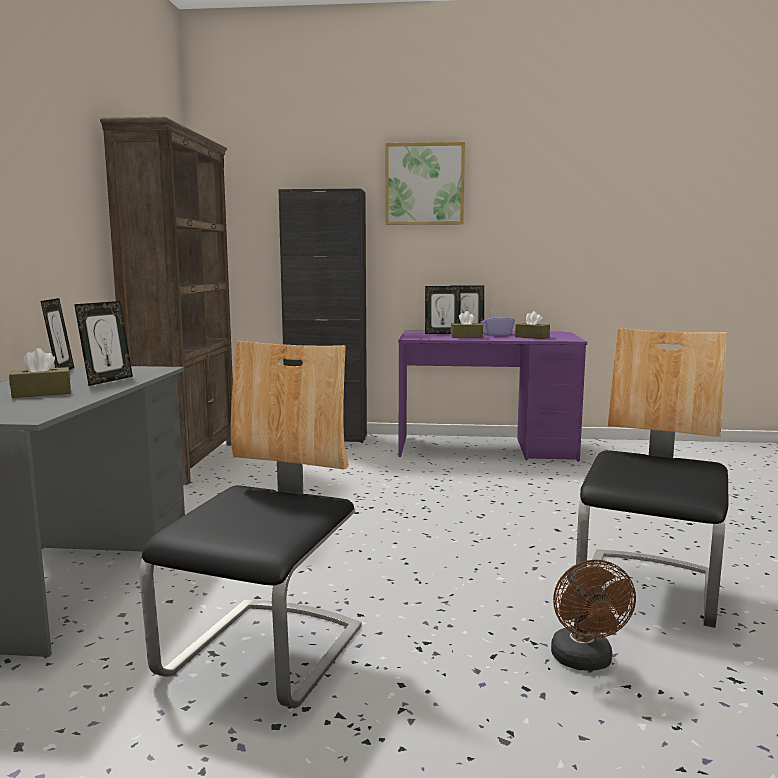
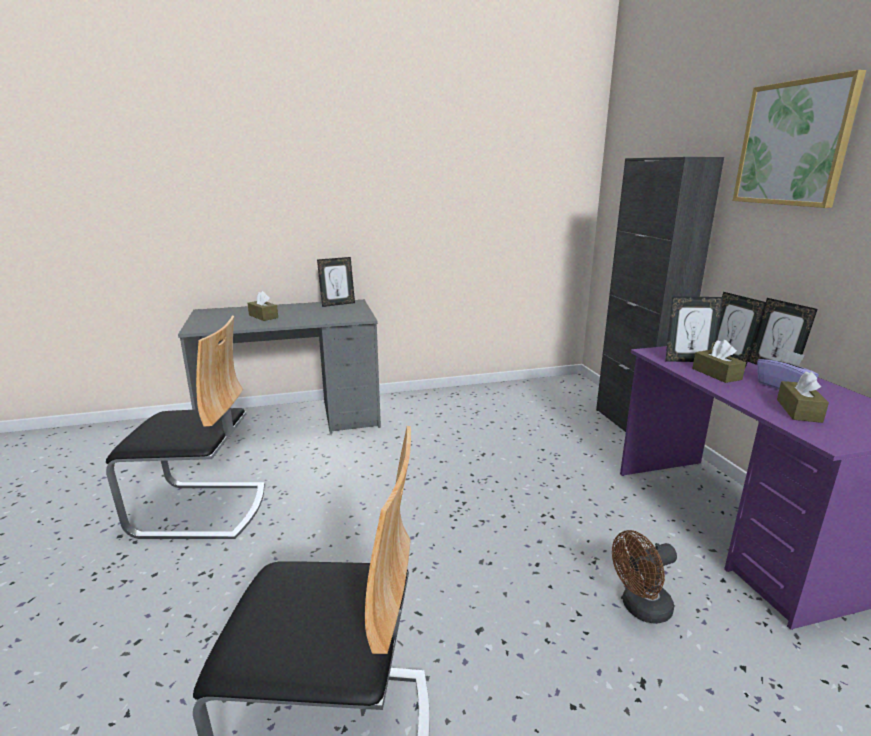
camera: 70 degrees right, 10 degrees up
(107, 380) = (309, 318): picture frame -> picture frame (688, 360)
(188, 461) = (502, 391): brown bookcase -> none
(584, 661) = (172, 678): brown fan -> brown fan (640, 609)

